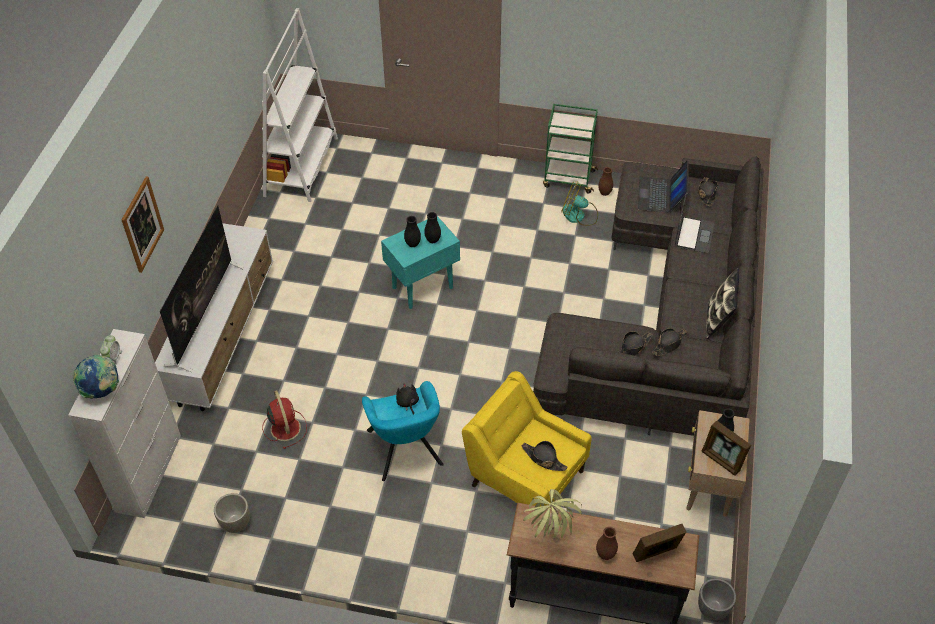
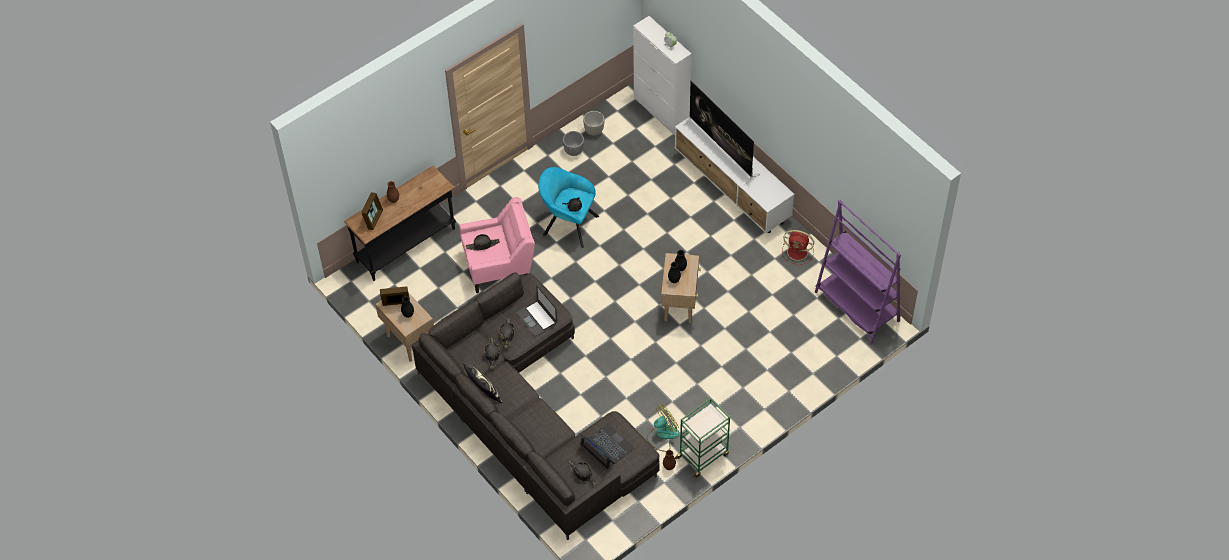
camera: 130 degrees right, 5 degrees up
(102, 390) = (652, 33): globe -> none
(142, 224) = (739, 76): picture -> none
(285, 427) = (636, 181): red fan -> red fan (798, 252)
(301, 167) = (857, 307): white bookcase -> purple bookcase
(422, 288) = (679, 305): turquoise side table -> beige side table
(525, 476) = (499, 265): yellow armchair -> pink armchair
(548, 540) = (423, 184): potted plant -> none
(693, 235) = (556, 436): laptop -> laptop (537, 318)
(713, 609) = (350, 289): grey planter -> grey planter (573, 151)

